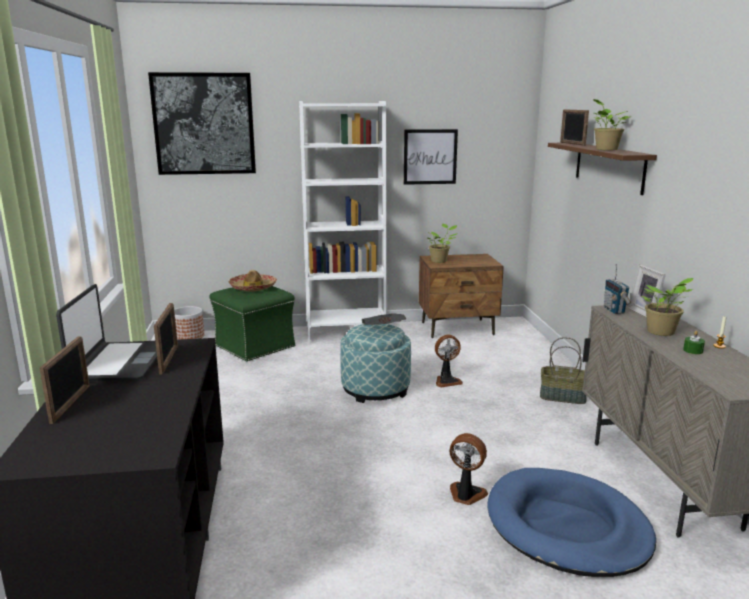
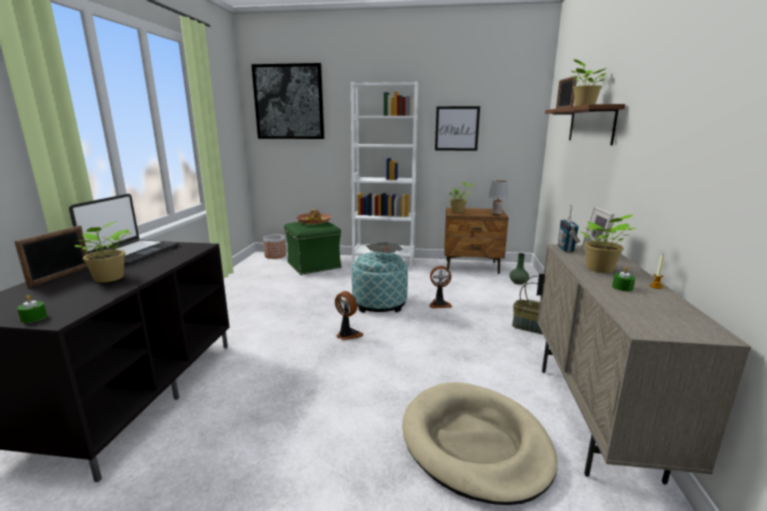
camera: 15 degrees right, 0 degrees up
(124, 458) = (34, 318): none -> green candle
(142, 400) = (109, 279): none -> potted plant
(169, 360) = (167, 254): picture frame -> none
(466, 495) = (399, 398): fan -> fan (347, 335)
(487, 262) = (496, 214): none -> grey table lamp
(521, 344) = (518, 282): none -> green vase
(566, 527) = (475, 443): blue dog bed -> beige dog bed

